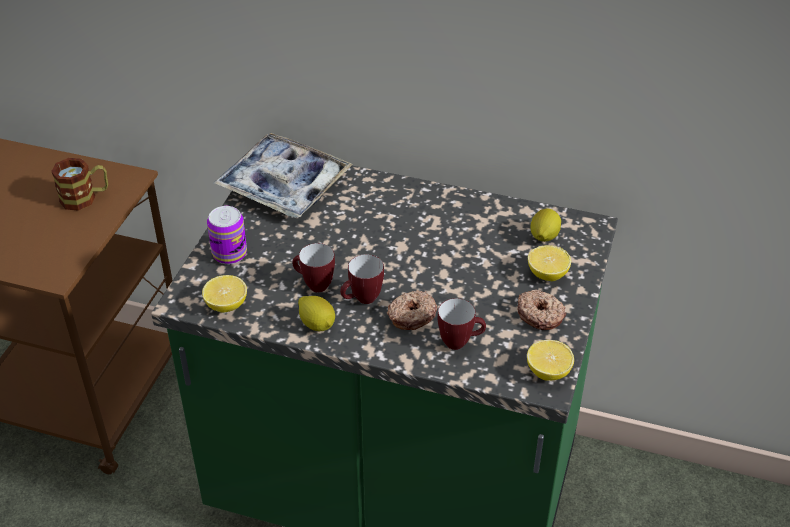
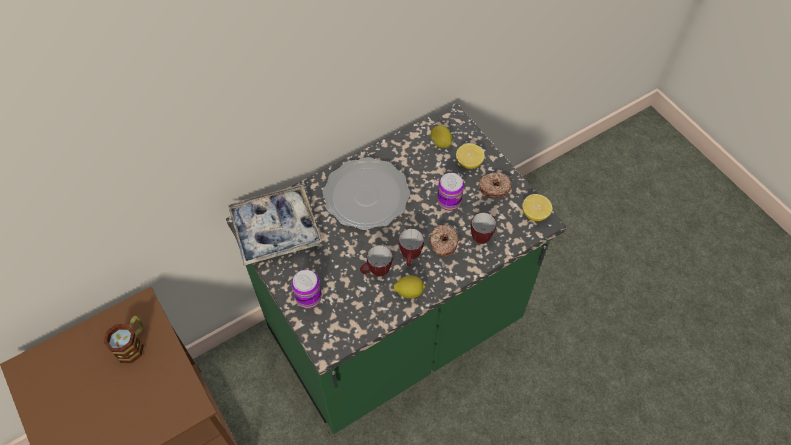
camera: 50 degrees left, 15 degrees up
(226, 305) = (351, 327): lemon -> none
(401, 221) = (366, 195): none -> plate
(473, 288) = (449, 201): none -> can

